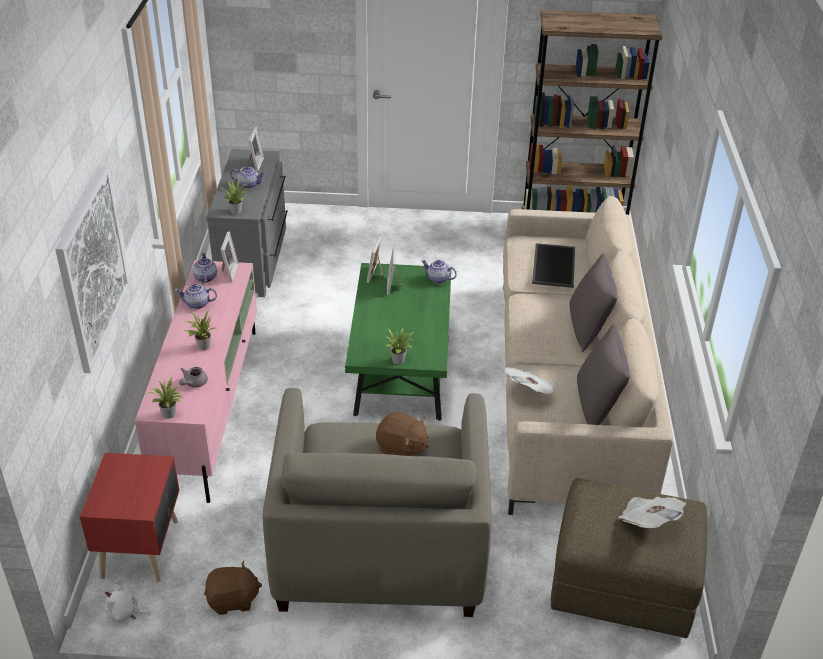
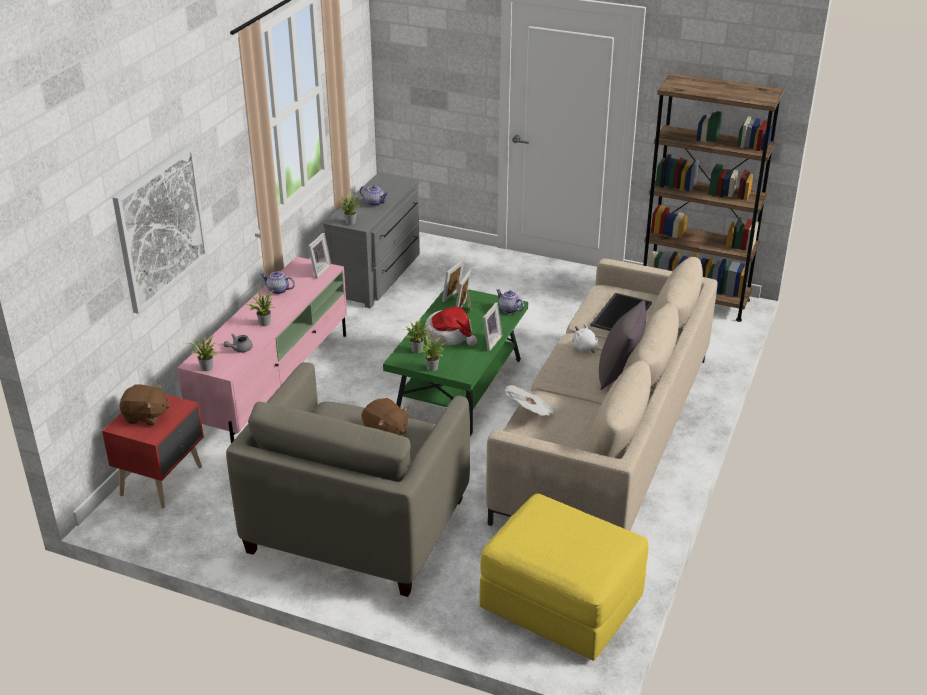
camera: 20 degrees right, 5 degrees down
(125, 612) = (125, 524): white plush toy -> white plush toy (586, 349)
(205, 278) = (297, 271): teapot -> none
(233, 600) = (214, 536): brown plush toy -> brown plush toy (146, 416)
(254, 164) = (390, 187): picture frame -> picture frame (489, 342)
(373, 343) = (418, 351): none -> potted plant
(395, 319) = (449, 335): none -> hat
(597, 406) = (586, 436): grey pillow -> none
(622, 583) = (561, 603): brown ottoman -> yellow ottoman
(648, 521) = (579, 539): newspaper -> none

